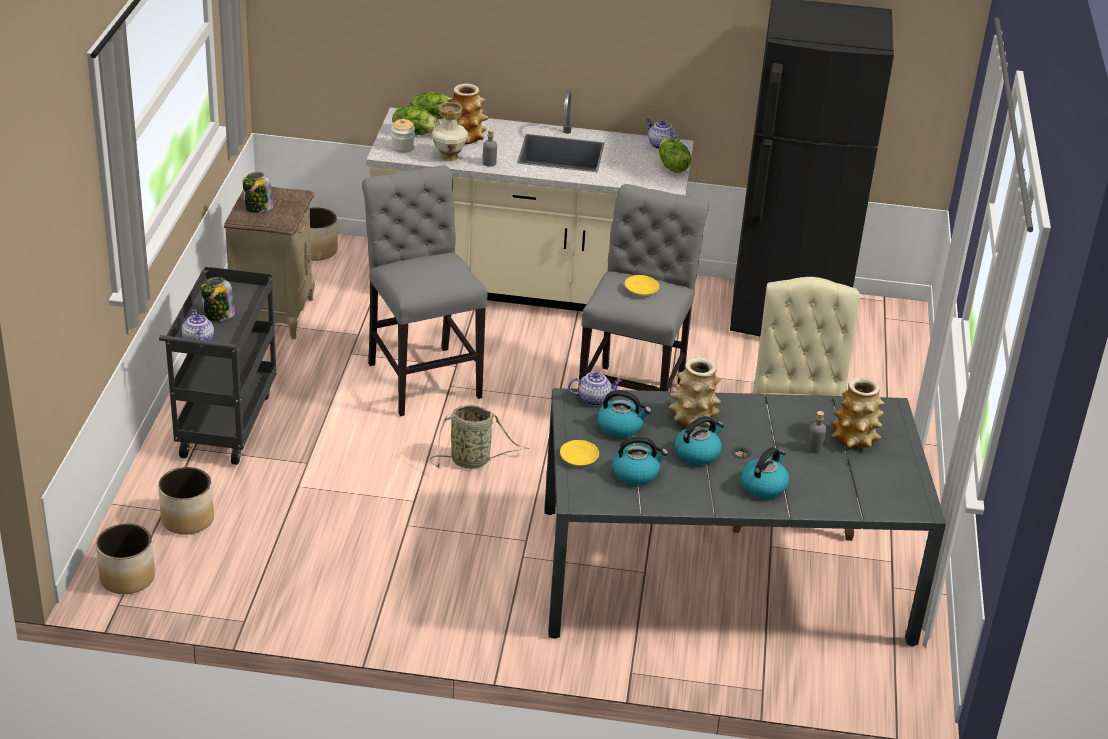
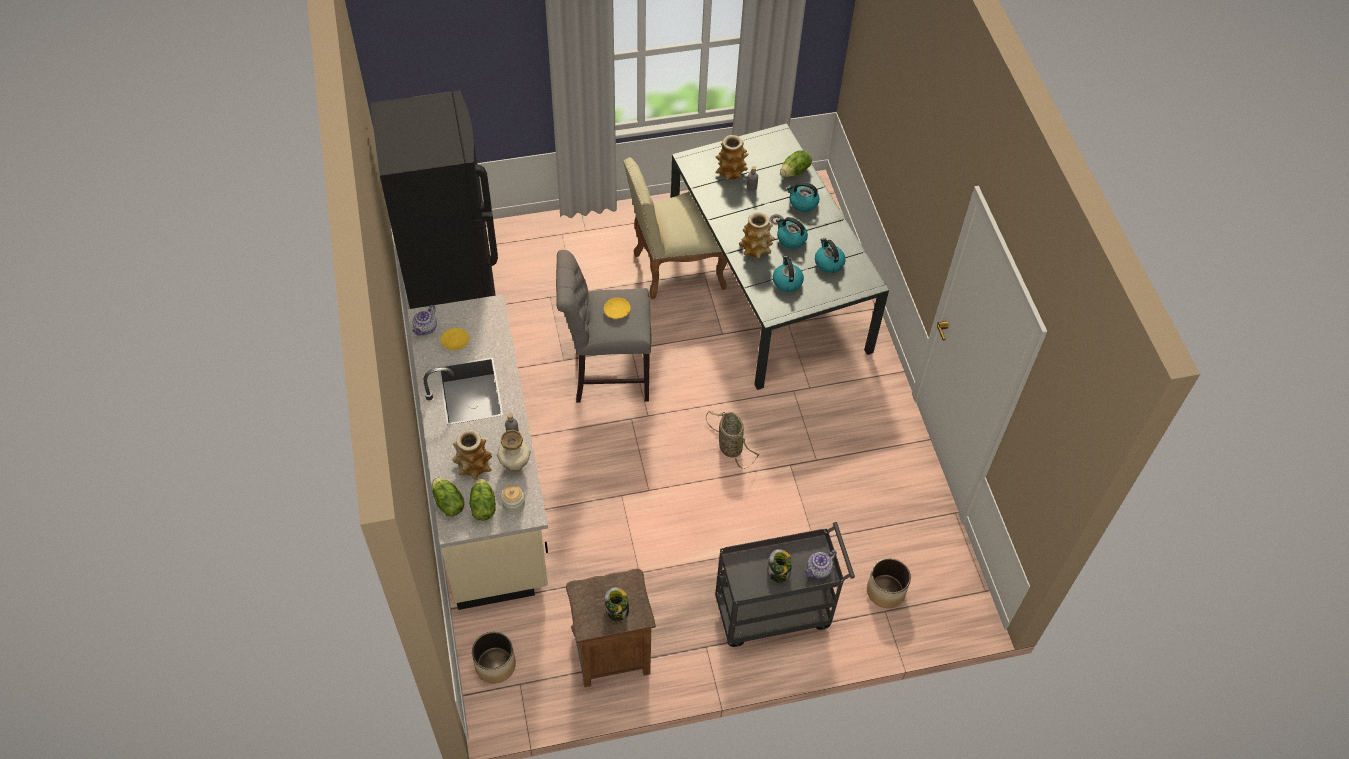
camera: 110 degrees left, 20 degrees up
(128, 577) = (959, 598): planter -> none
(422, 376) = (646, 512): grey stool -> none
(579, 457) = (830, 293): yellow plate -> yellow plate (455, 341)
(594, 399) = (765, 302): teapot -> none
(672, 167) = (461, 312): lettuce -> lettuce (795, 172)

